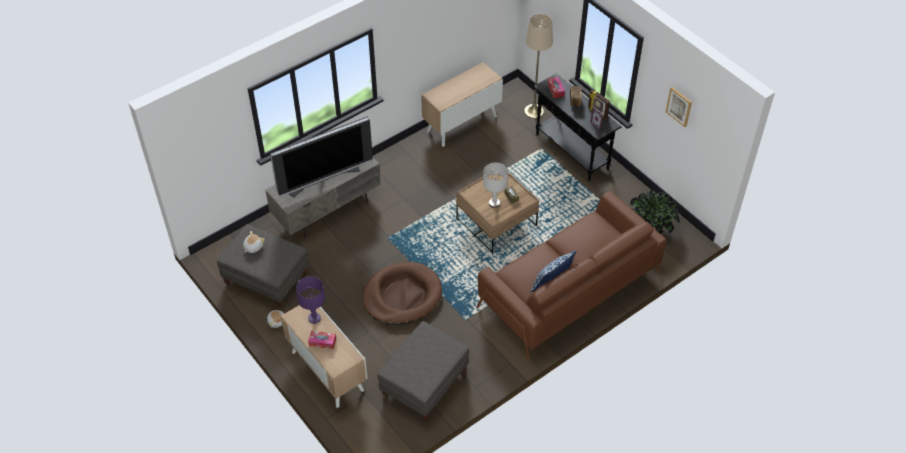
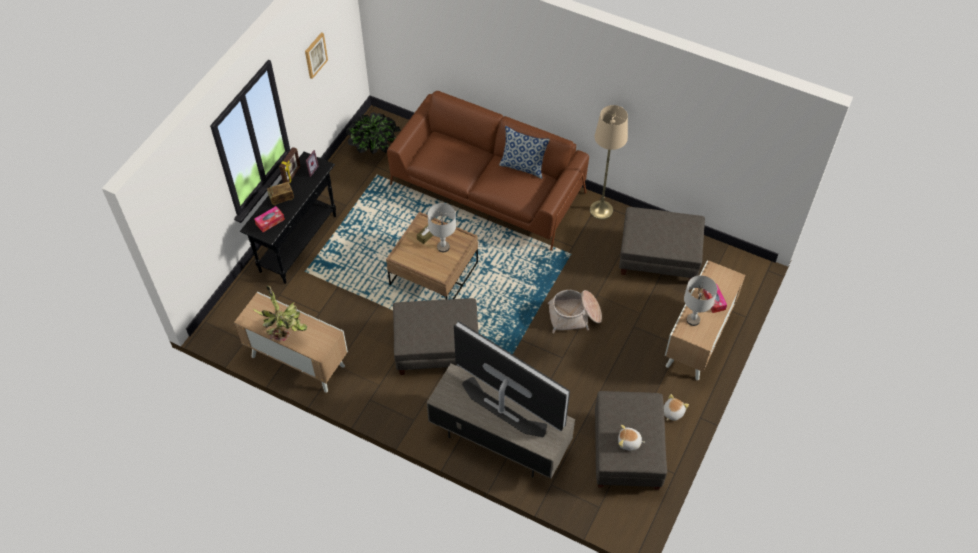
camera: 115 degrees left, 5 degrees up
(314, 318) = (693, 320): purple table lamp -> grey table lamp
(402, 296) = (574, 316): brown dog bed -> basket
(424, 200) = (437, 349): none -> grey ottoman
(460, 84) = (285, 329): none -> potted plant
(534, 111) = (247, 298): beige floor lamp -> beige floor lamp (601, 210)

